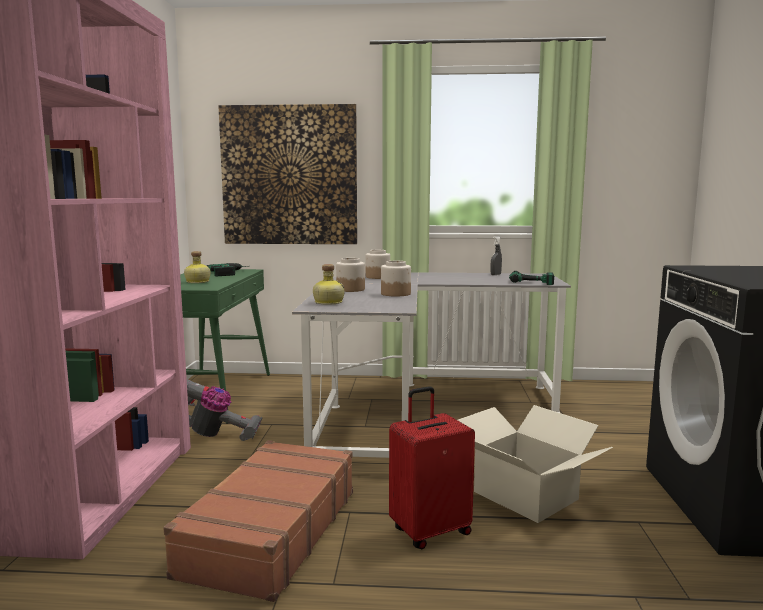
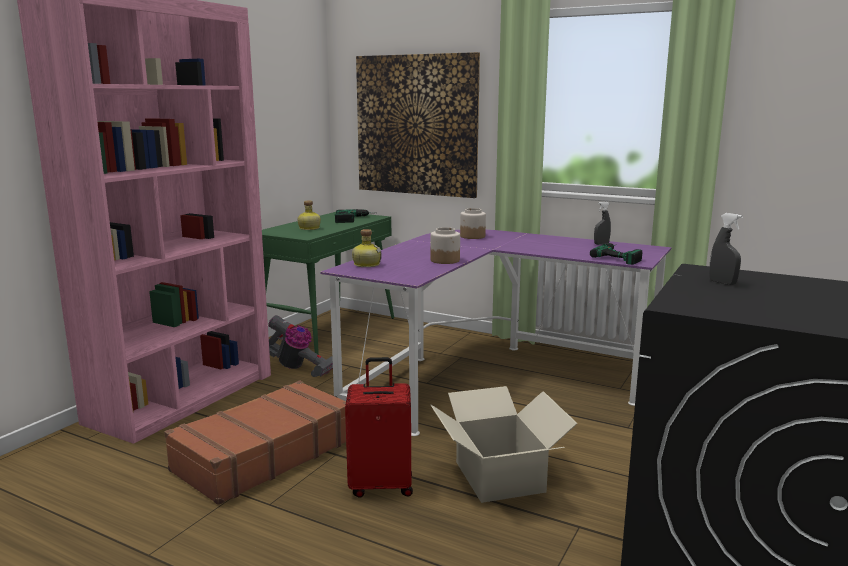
camera: 25 degrees right, 5 degrees up
(350, 289) = (415, 250): jar -> none
(418, 412) = (490, 378): grey desk -> purple desk
(733, 272) = (722, 283): none -> grey spray bottle

